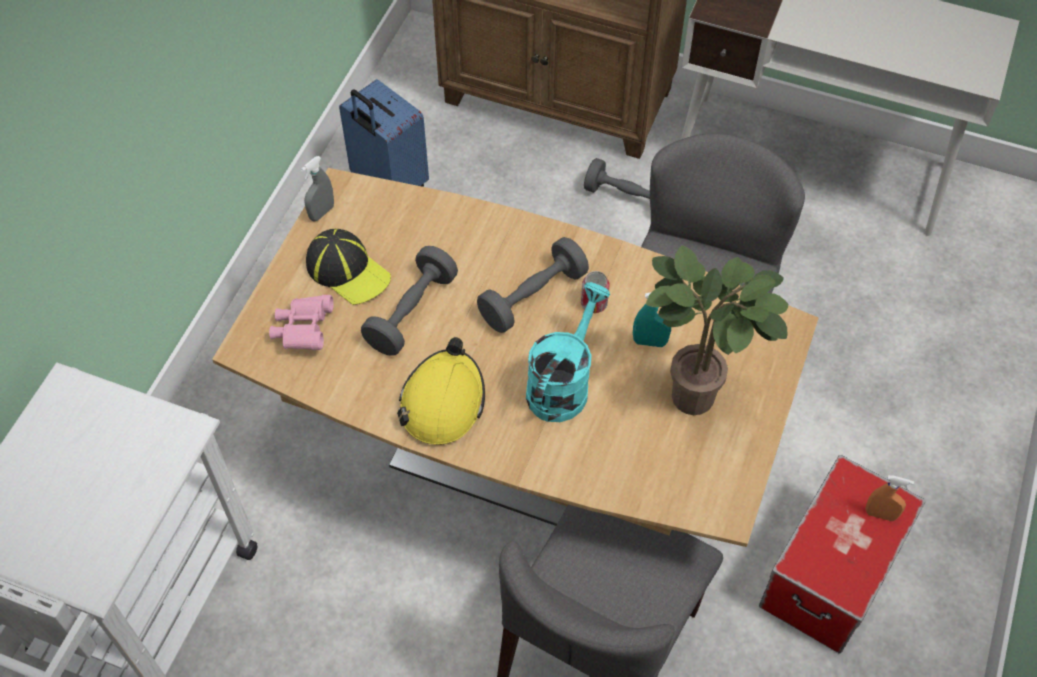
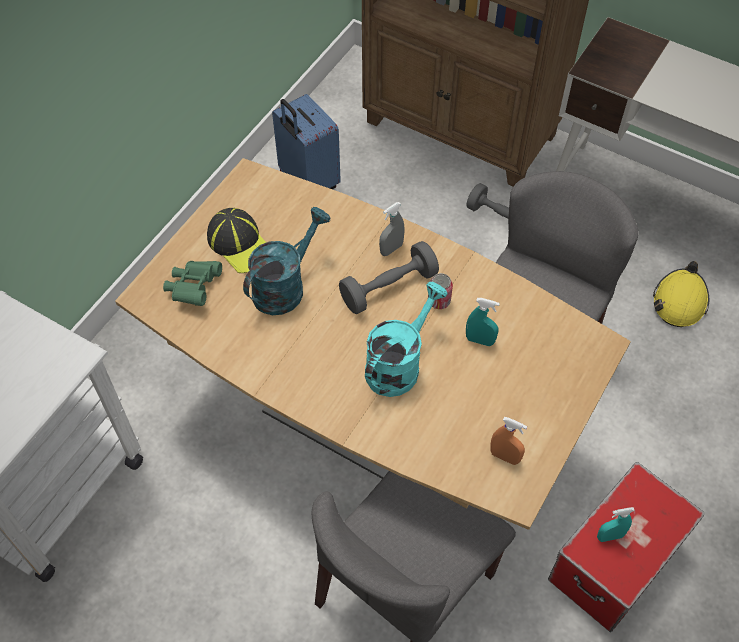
camera: 10 degrees right, 0 degrees up
(304, 330) = (194, 288): pink binoculars -> green binoculars
(321, 212) = (229, 194): grey spray bottle -> grey spray bottle (391, 249)
(411, 312) = (285, 286): grey dumbbell -> turquoise watering can
(442, 402) = (295, 364): yellow hard hat -> yellow hard hat (679, 301)
(701, 396) = (514, 393): potted plant -> none
(826, 543) = (610, 536): none -> turquoise spray bottle
(880, 514) = (662, 519): orange spray bottle -> orange spray bottle (504, 457)

